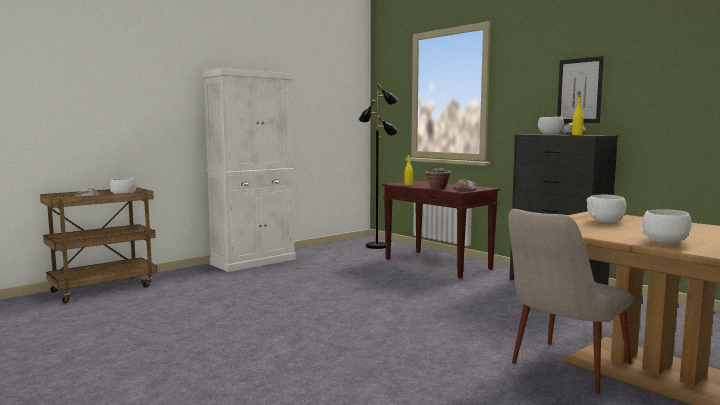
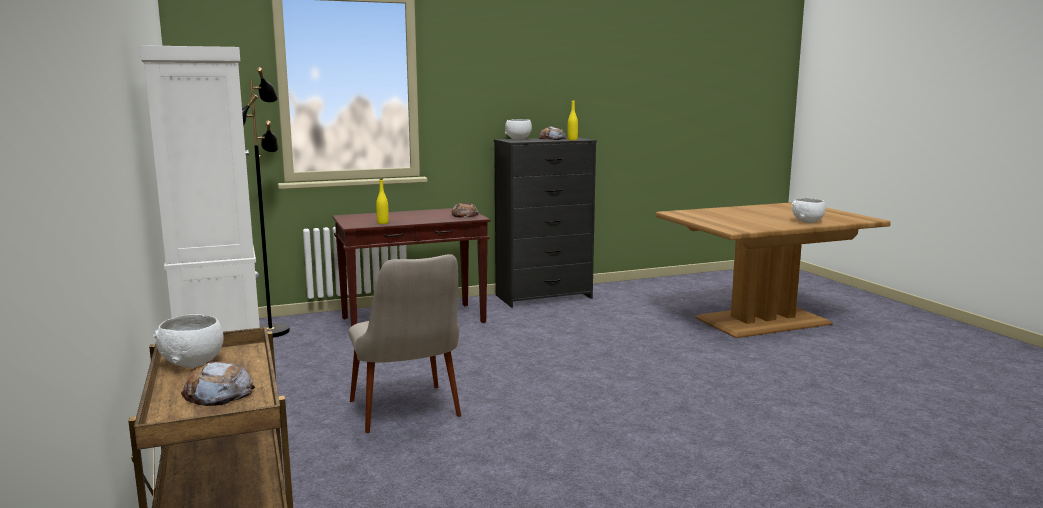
camera: 70 degrees left, 5 degrees up
(437, 188) = (433, 219): potted plant -> none
(561, 371) = (756, 343): beige chair -> beige chair (409, 416)
(579, 90) = (533, 91): picture -> none
(606, 221) = (718, 217): white bowl -> none

